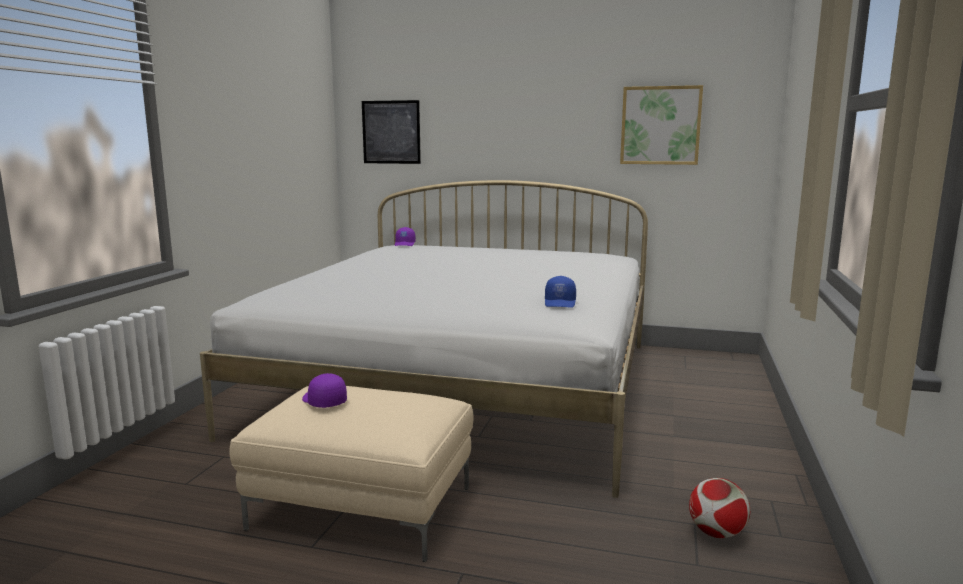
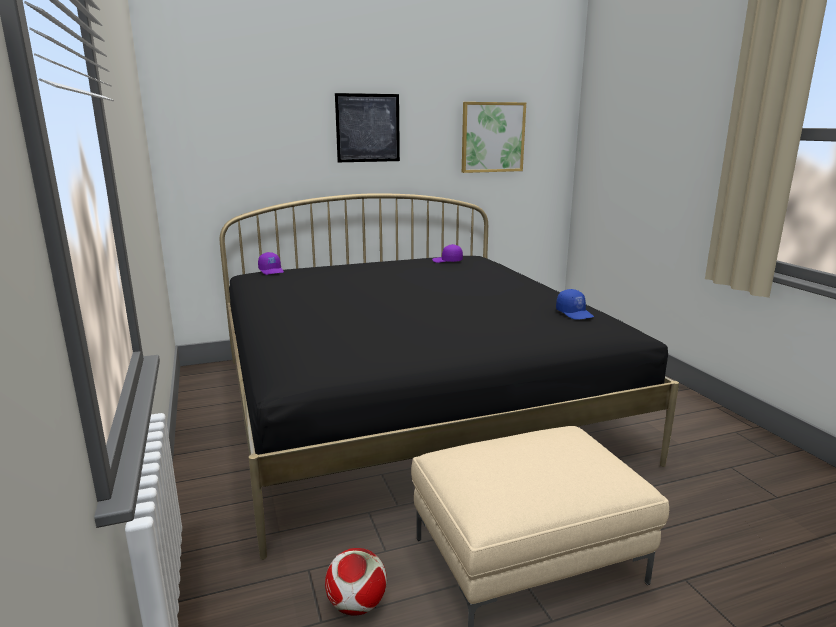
camera: 35 degrees left, 5 degrees up
(323, 401) = (508, 470): purple cap -> purple cap (447, 261)
(391, 132) = (225, 146): picture -> picture (368, 128)
(464, 385) = (411, 405): white bed -> black bed
(716, 533) = (750, 468): football -> football (356, 605)

